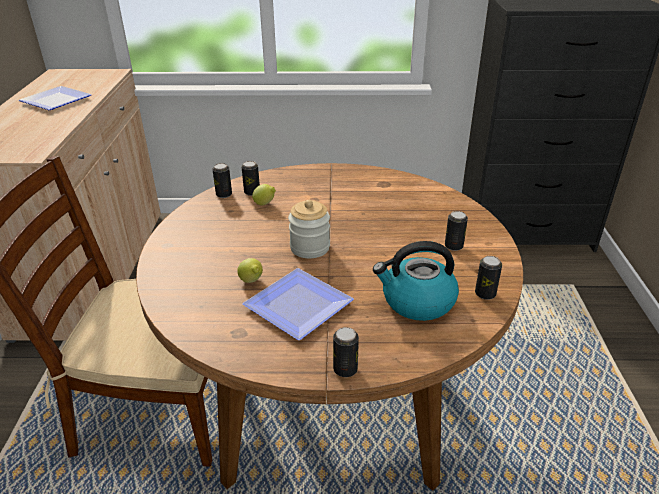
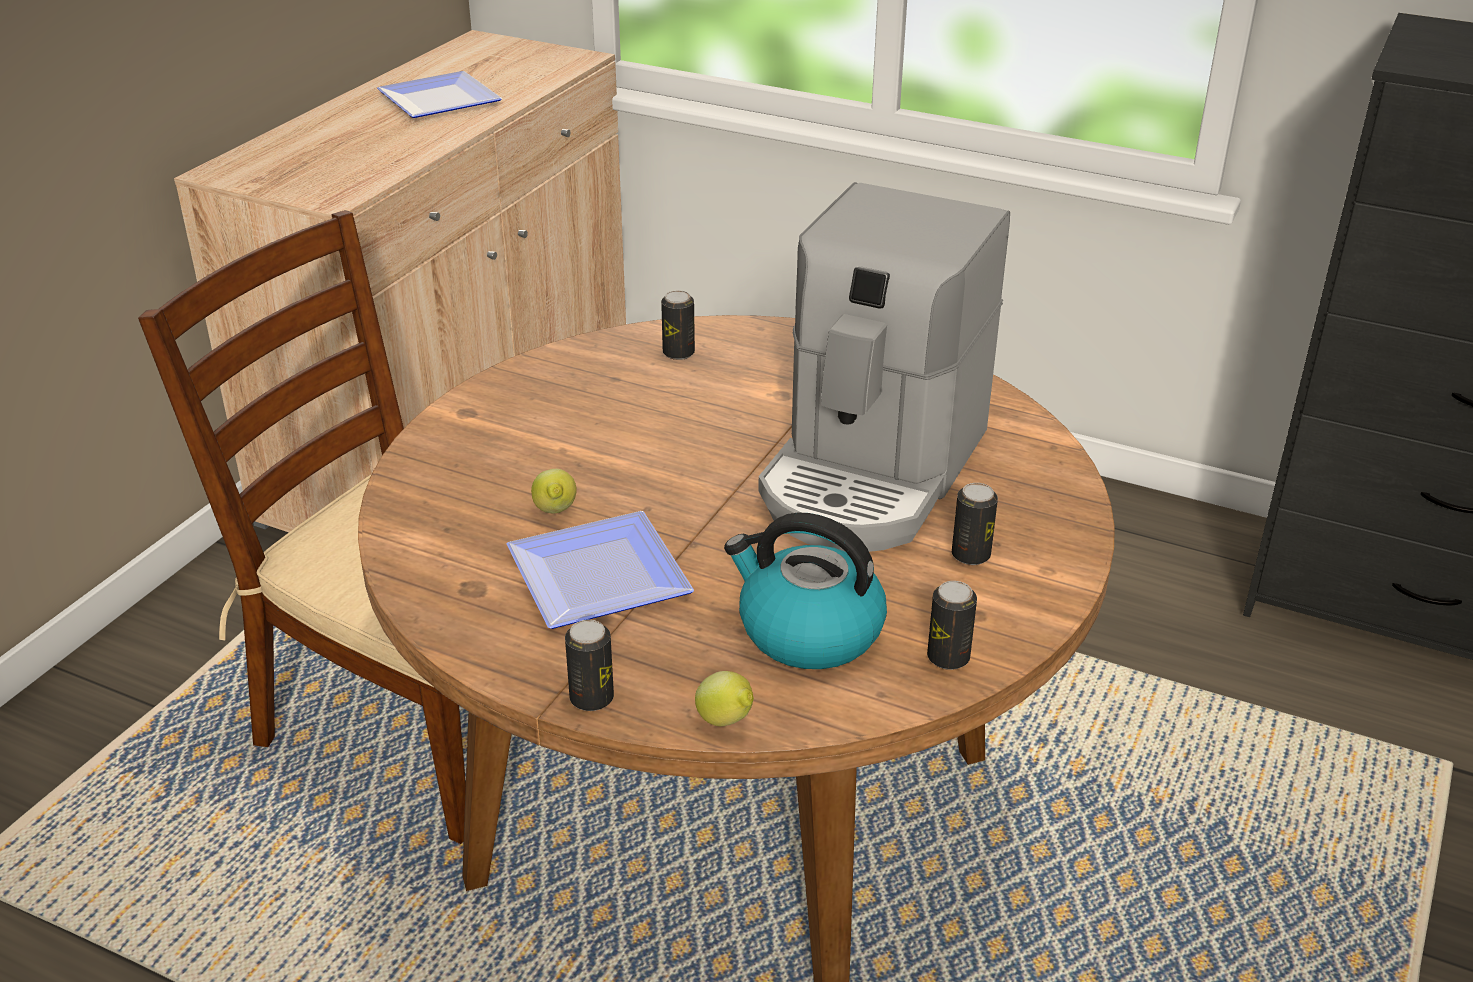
camera: 25 degrees right, 0 degrees up
(224, 194) = (626, 345): can -> none
(265, 204) = (684, 382): lemon -> lemon (726, 722)
(310, 247) = (699, 482): jar -> none
(383, 222) = (872, 473): none -> coffee machine

